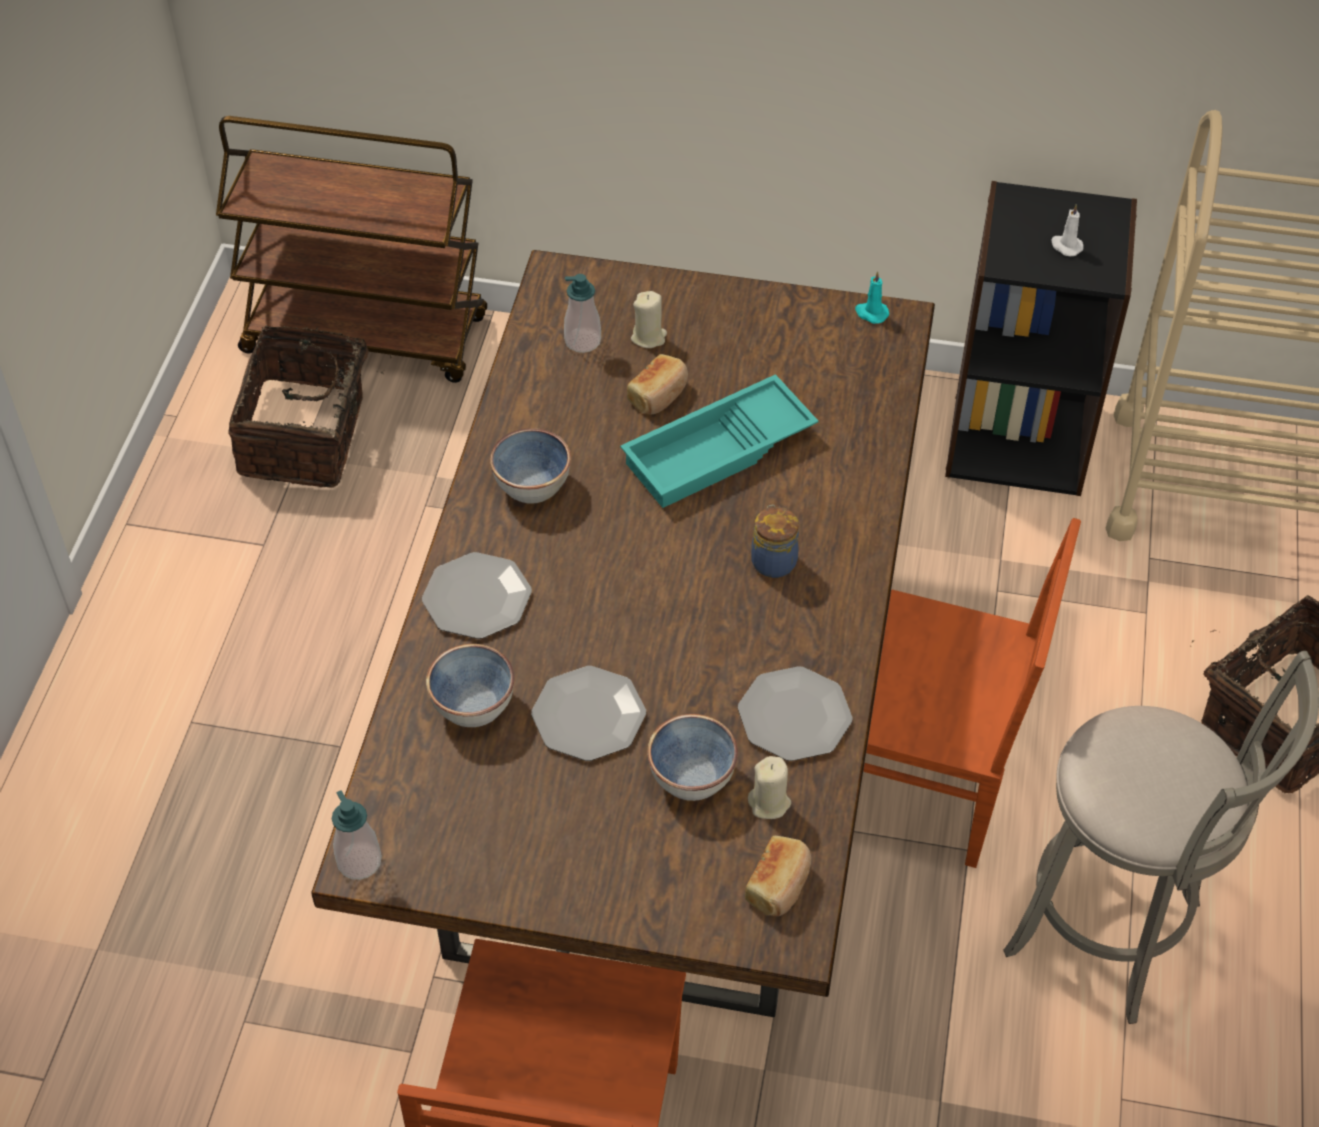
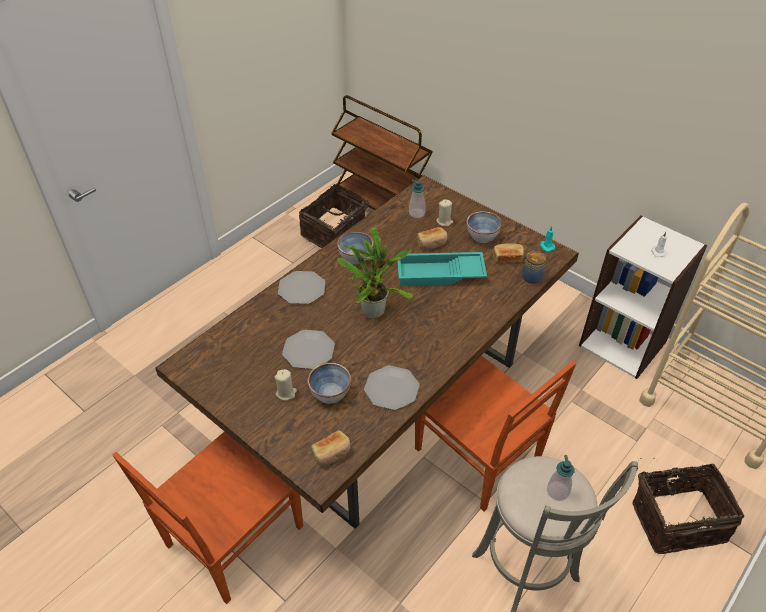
camera: 30 degrees right, 5 degrees down
(359, 861) = (180, 364): soap dispenser -> soap dispenser (557, 491)
(472, 705) = (268, 326): bowl -> bowl (482, 236)
(650, 578) = (374, 309): none -> potted plant
(769, 803) = (354, 418): beige candle -> beige candle (286, 393)
(773, 560) = (430, 324): jar -> jar (532, 277)
(818, 366) = (507, 258): none -> bread
(1018, 437) = (623, 343): black bookcase -> white bookcase

